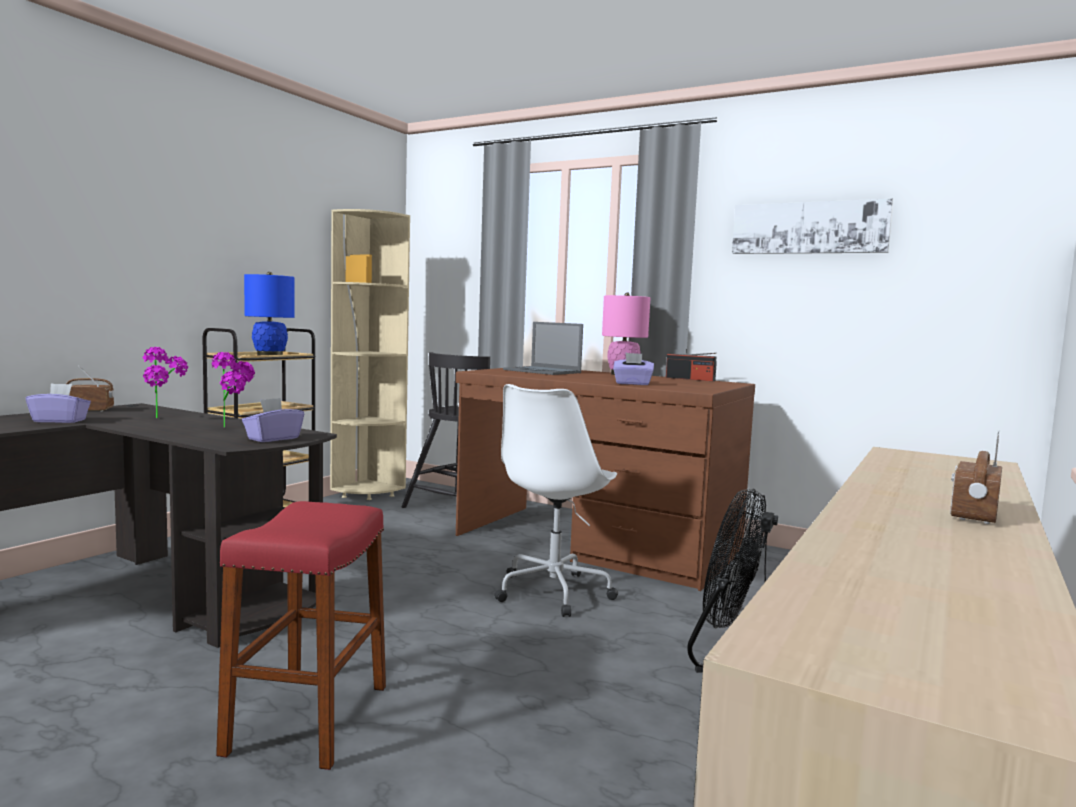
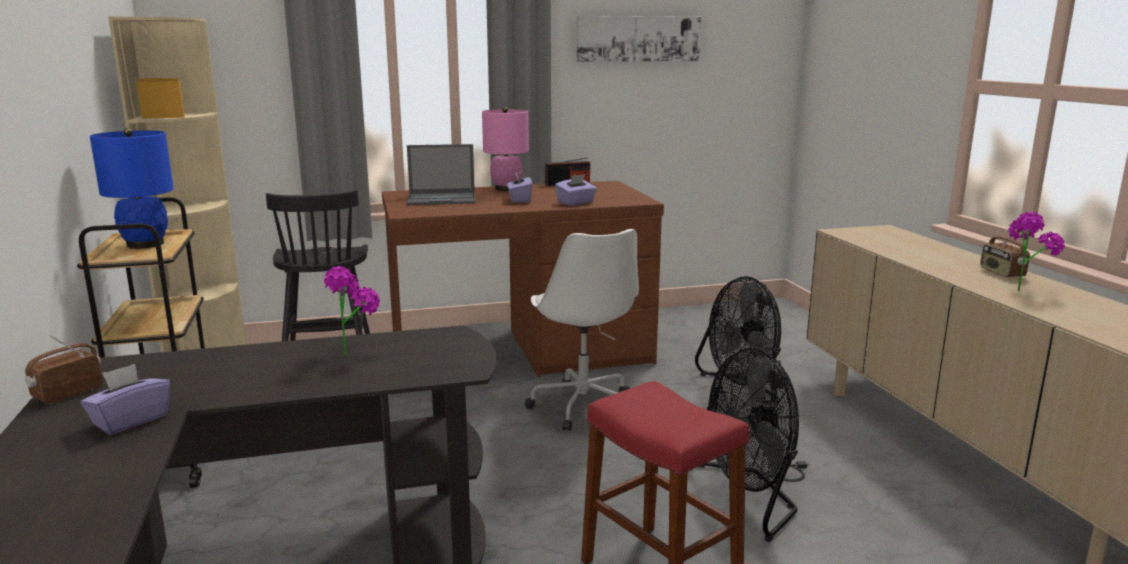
camera: 45 degrees left, 10 degrees up
(165, 418) = (228, 369): potted plant -> potted plant (1023, 289)
(273, 438) = (451, 350): purple tissue box -> purple tissue box (519, 200)
(532, 718) = (754, 492): none -> black fan

